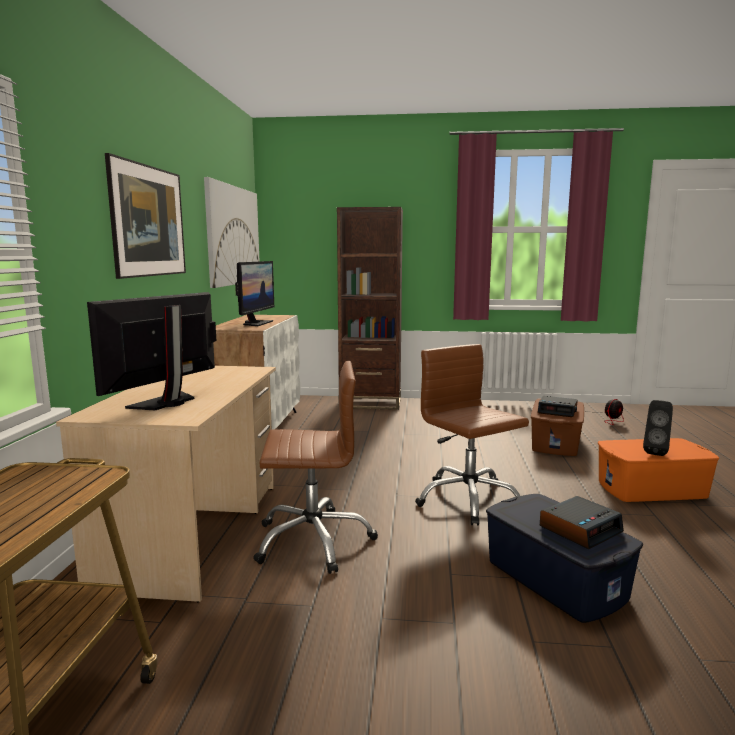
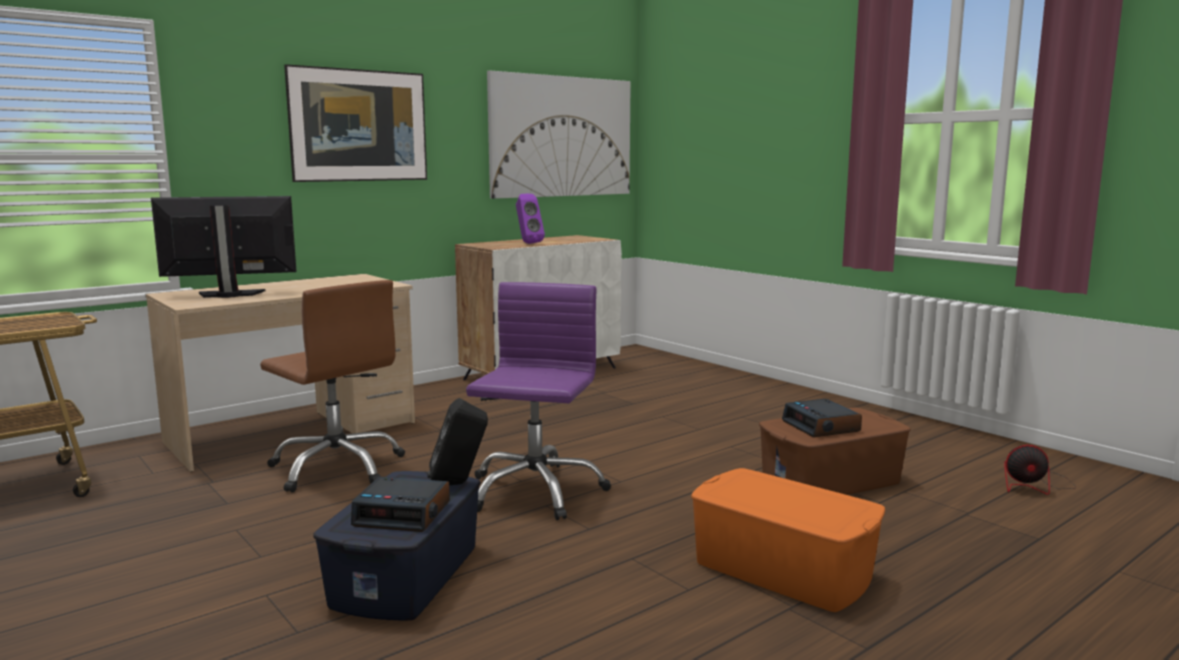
camera: 45 degrees right, 0 degrees up
(256, 323) = (528, 243): monitor -> purple speaker
(370, 403) = (722, 377): brown bookcase -> none
(468, 500) = (535, 491): brown office chair -> purple office chair
(656, 452) = (766, 502): black speaker -> black speaker (458, 484)

